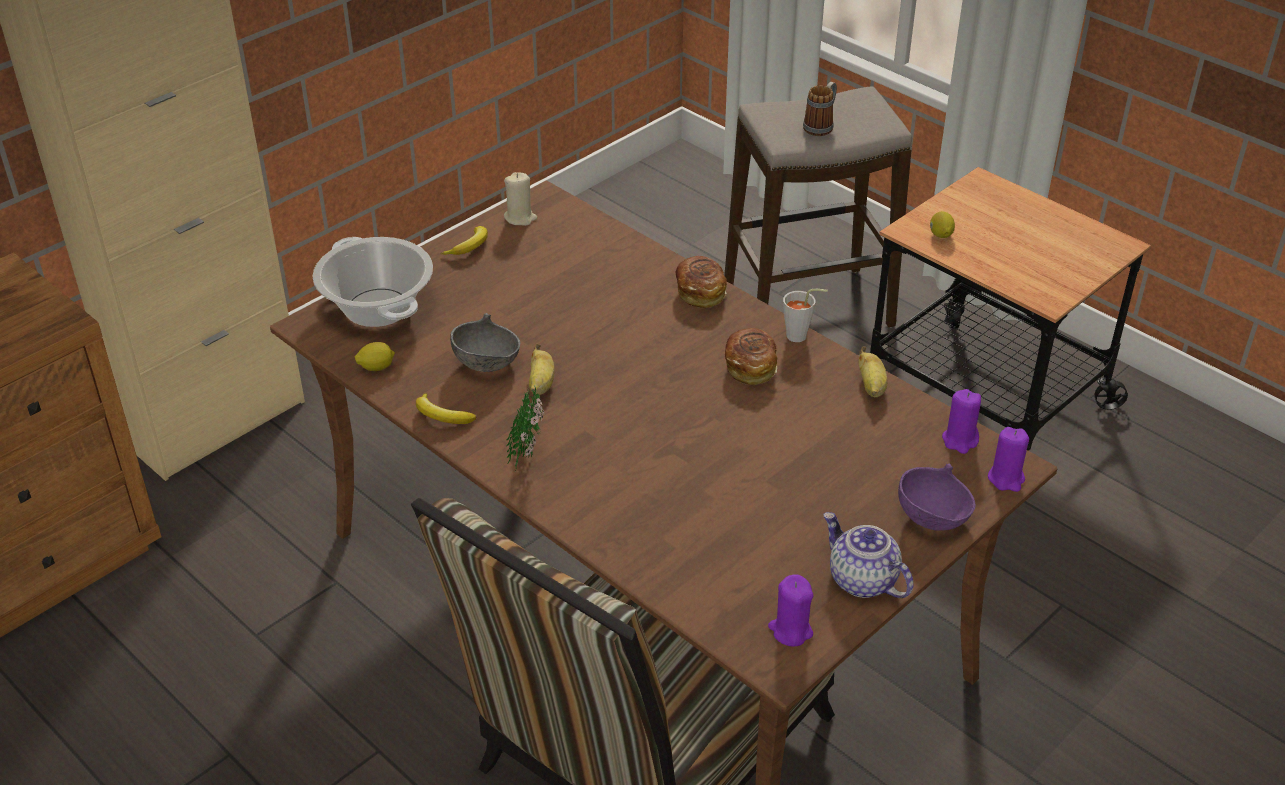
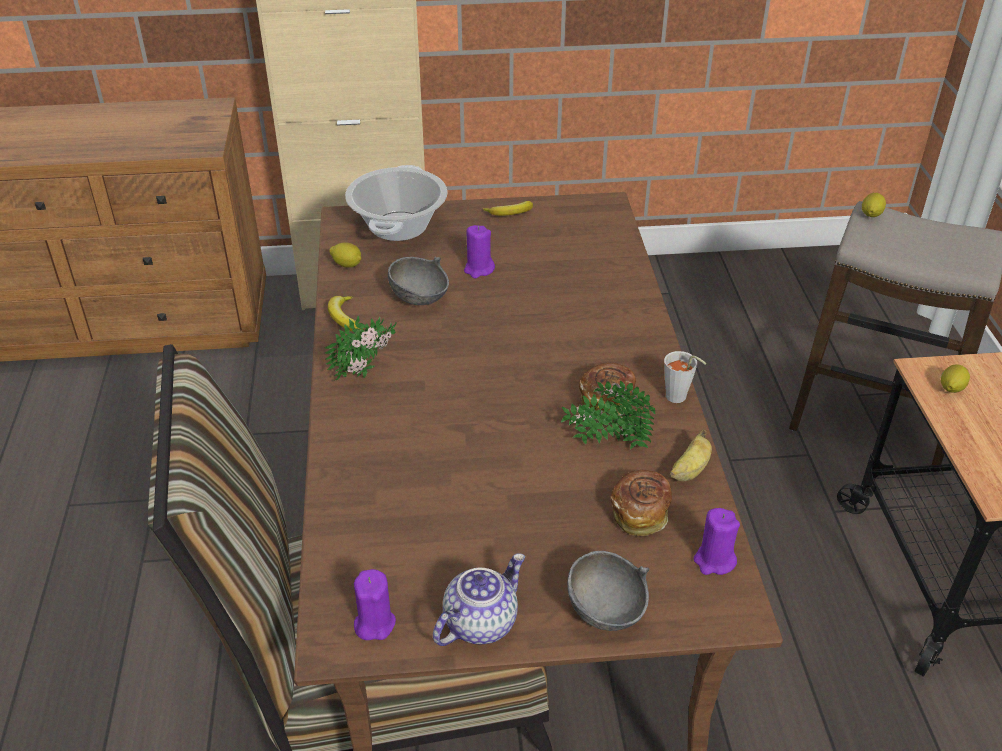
camera: 40 degrees right, 0 degrees up
(520, 218) = (571, 209): beige candle -> none
(541, 384) = (436, 331): banana -> none
(700, 292) = (638, 324): bread -> bread (640, 513)
(764, 114) = (870, 215): none -> lemon
(789, 399) = (607, 442): none -> potted plant
(821, 126) = (914, 244): mug -> none
(861, 580) = (480, 622): teapot -> teapot turned 45 degrees clockwise
(933, 518) = (606, 611): purple bowl -> grey bowl
(1006, 478) = (716, 620): purple candle -> purple candle (478, 269)

